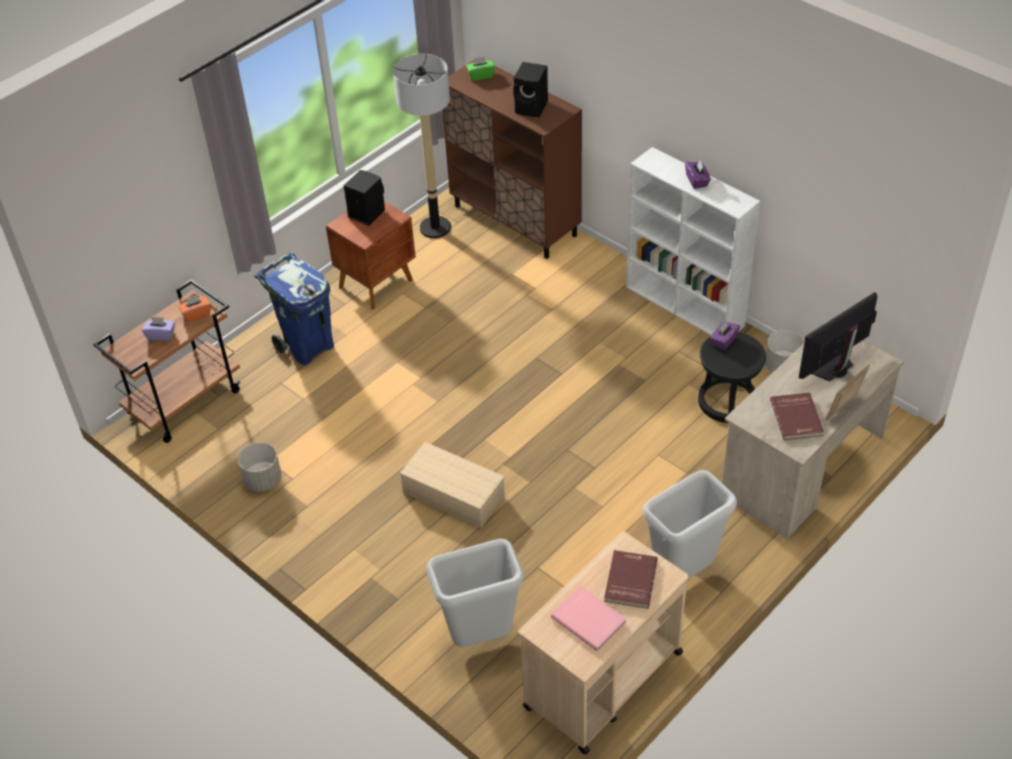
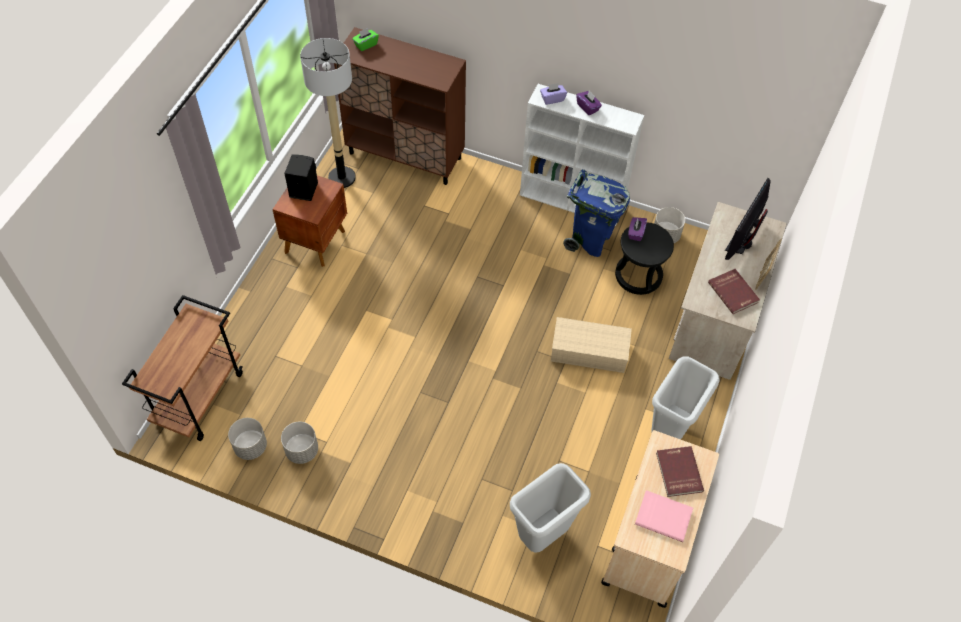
camera: 25 degrees left, 10 degrees up
(161, 335) = (178, 356): purple tissue box -> purple tissue box (552, 99)
(196, 314) = (201, 327): orange tissue box -> none
(213, 462) = (250, 447): none -> grey planter
(307, 346) = (283, 316): blue trash can -> blue trash can (590, 240)
(452, 494) = (464, 417): beige storage box -> beige storage box (588, 352)
(532, 107) = (424, 67): black speaker -> none

